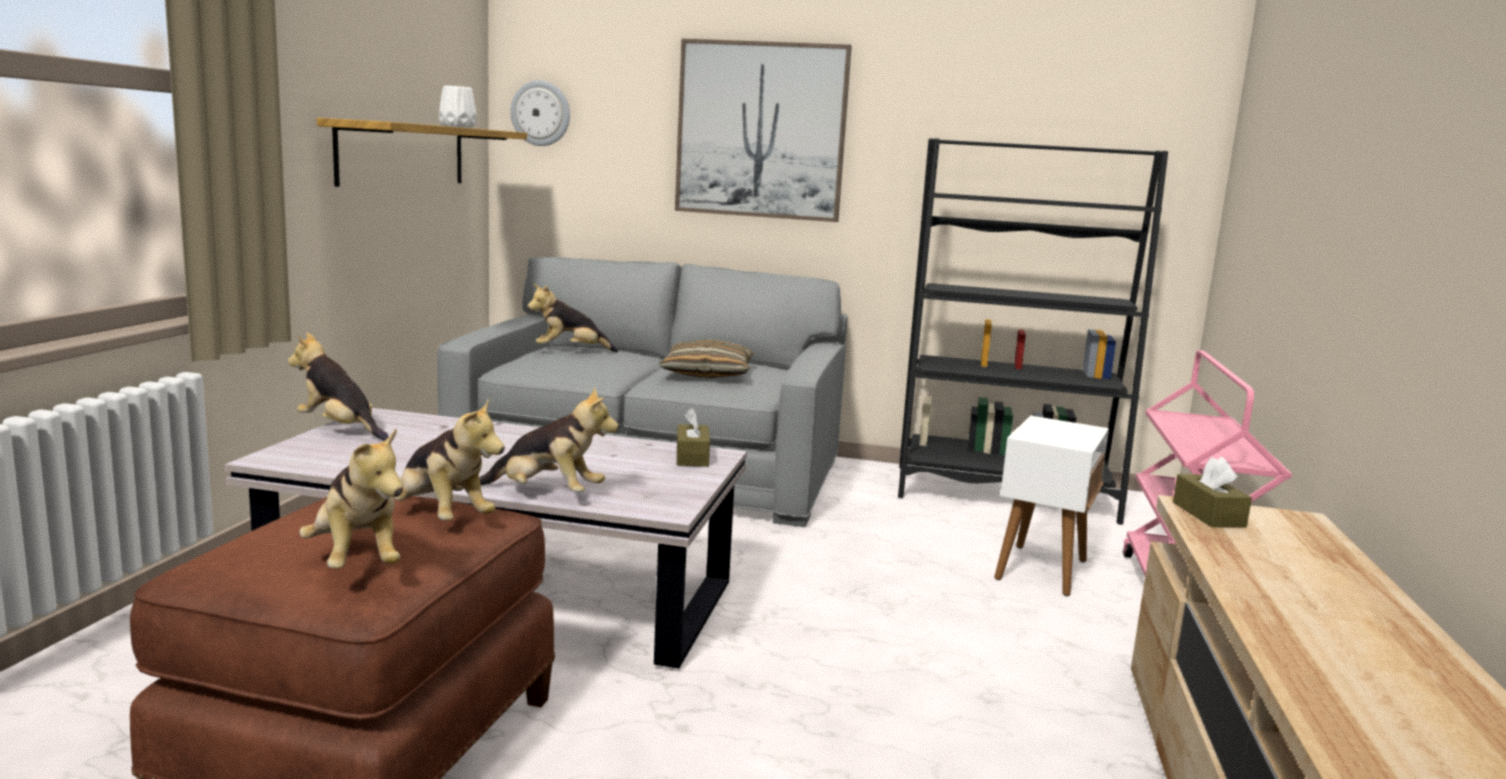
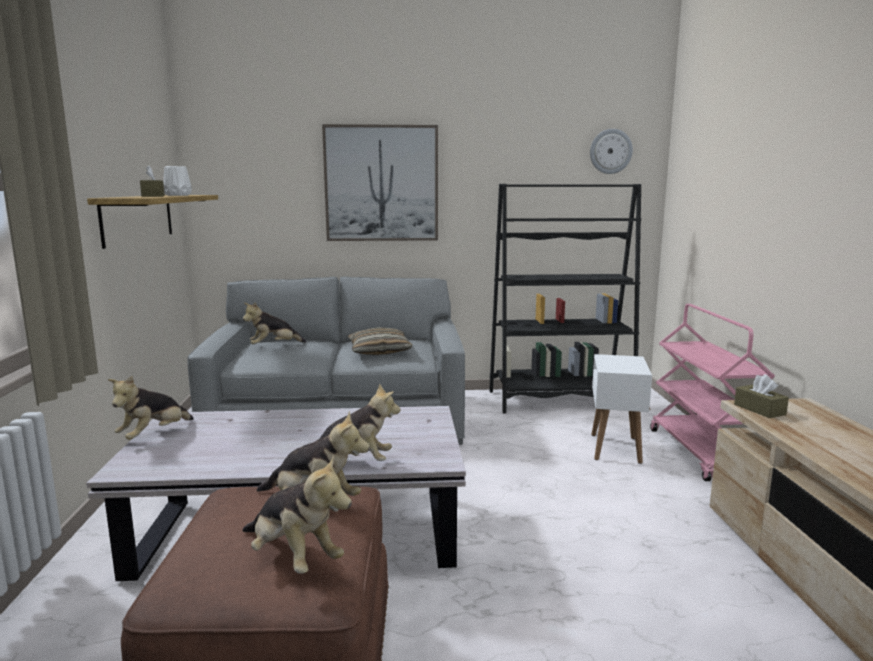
camera: 15 degrees left, 0 degrees up
(340, 429) = (154, 435): plush toy -> plush toy turned 75 degrees counterclockwise
(541, 113) = (221, 179): wall clock -> wall clock (610, 151)
(692, 457) = (420, 416): brown tissue box -> brown tissue box (153, 196)

